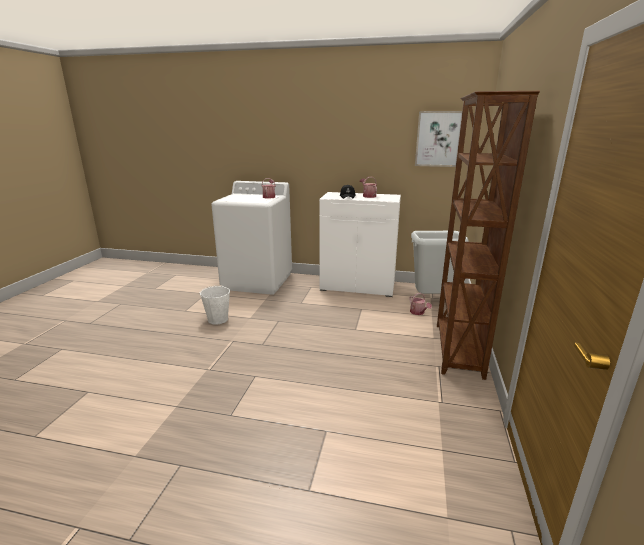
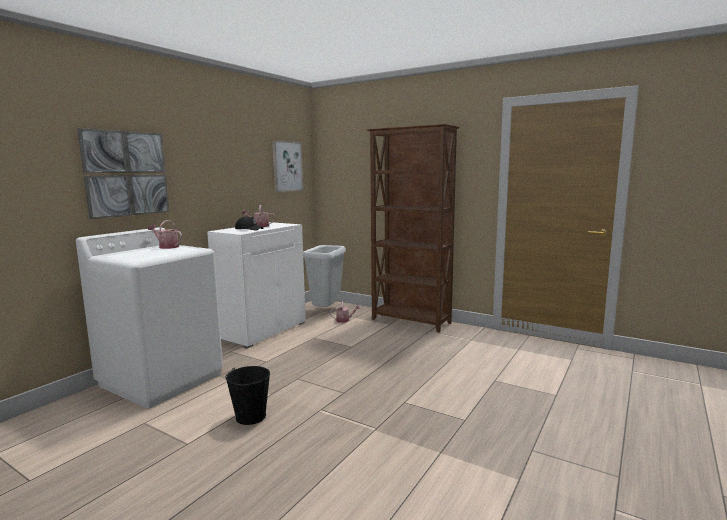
camera: 70 degrees left, 10 degrees down
(218, 319) = (251, 416): white bucket -> black bucket
(269, 142) = (126, 173): none -> picture

